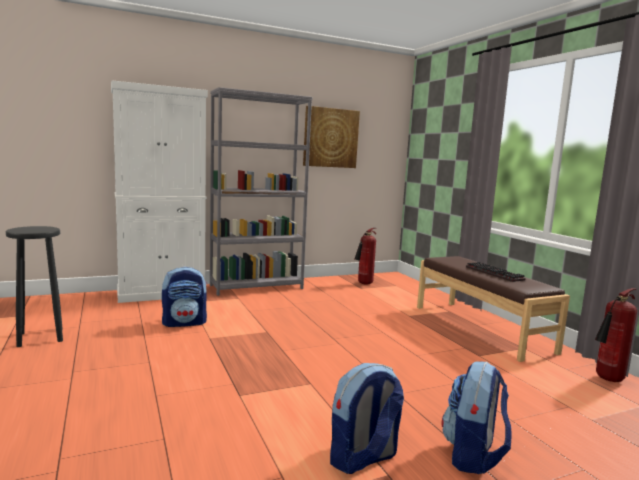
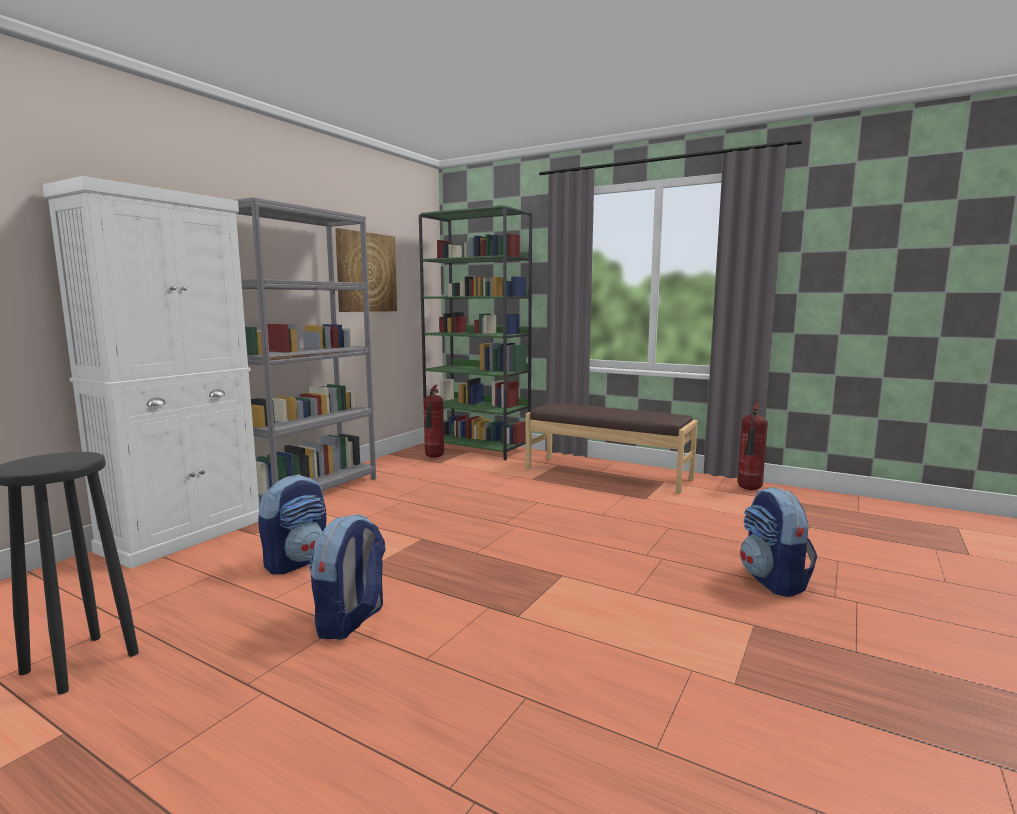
camera: 35 degrees left, 0 degrees up
(363, 459) = (717, 621): backpack -> backpack (351, 621)
(407, 285) = (478, 448): none -> green bookcase
(495, 273) = (620, 412): keyboard -> none

